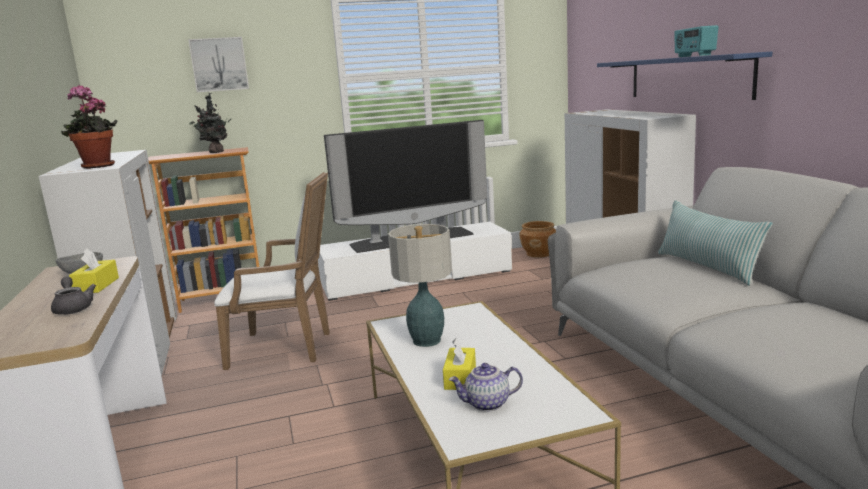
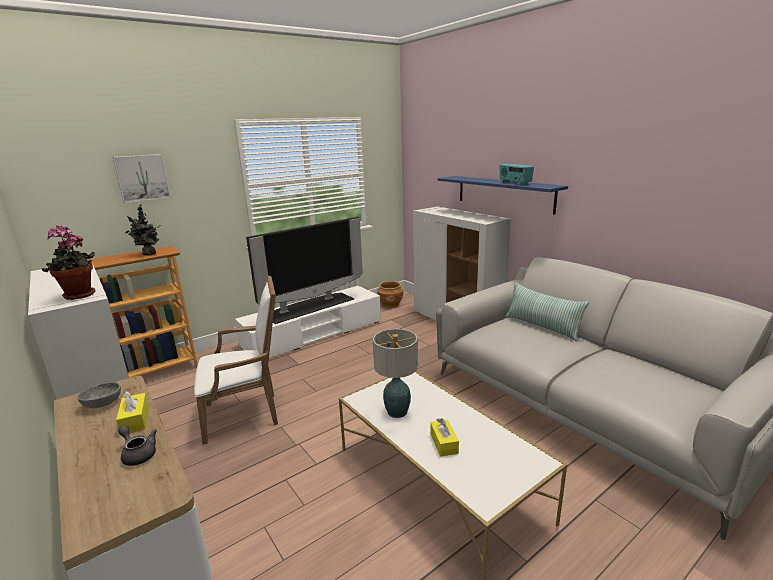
camera: 20 degrees left, 5 degrees up
(487, 404) = (477, 465): teapot -> none

